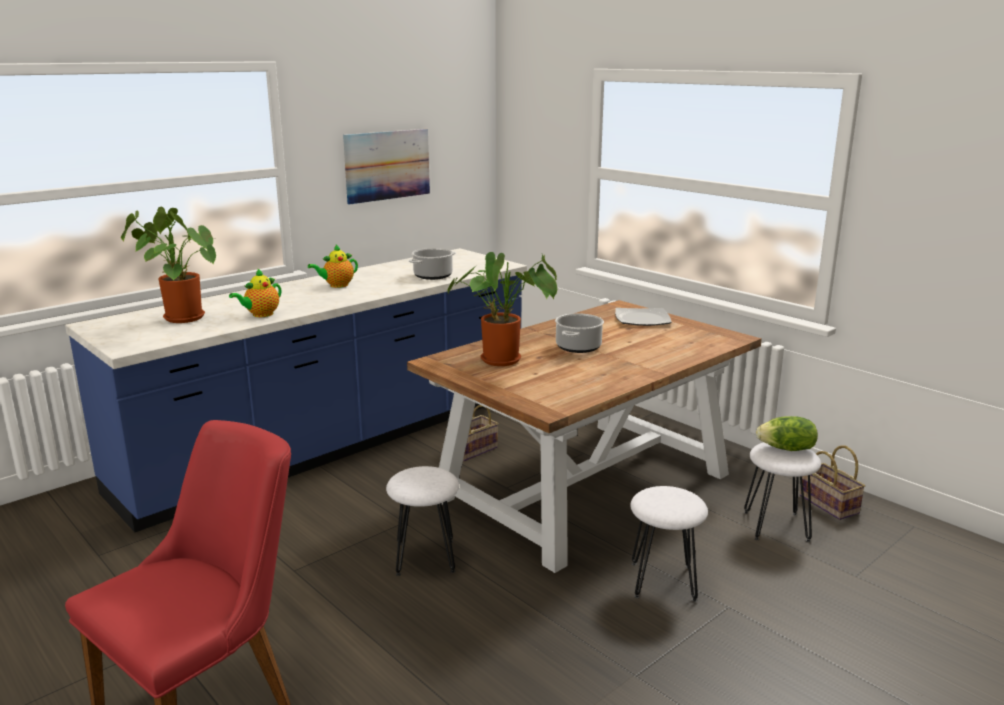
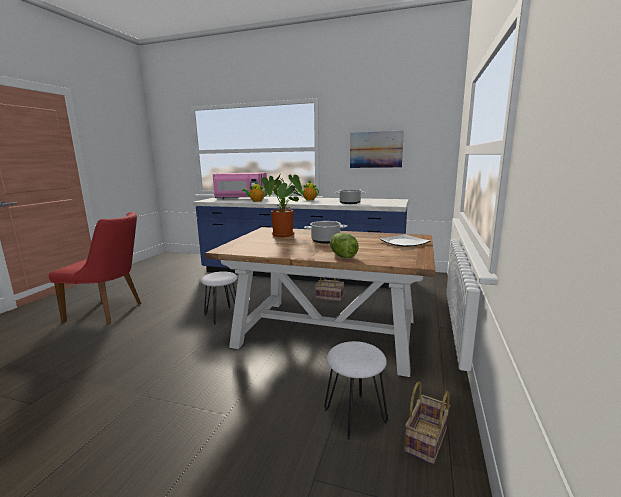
camera: 60 degrees right, 5 degrees down
(180, 318) = (240, 198): potted plant -> pink microwave
(663, 582) = (241, 382): white stool -> none
(787, 449) = (361, 352): lettuce -> lettuce (342, 256)

